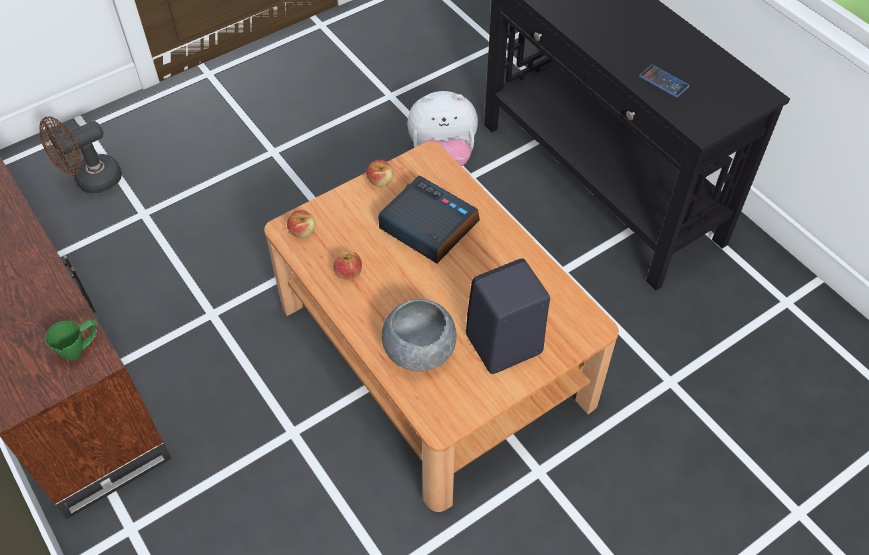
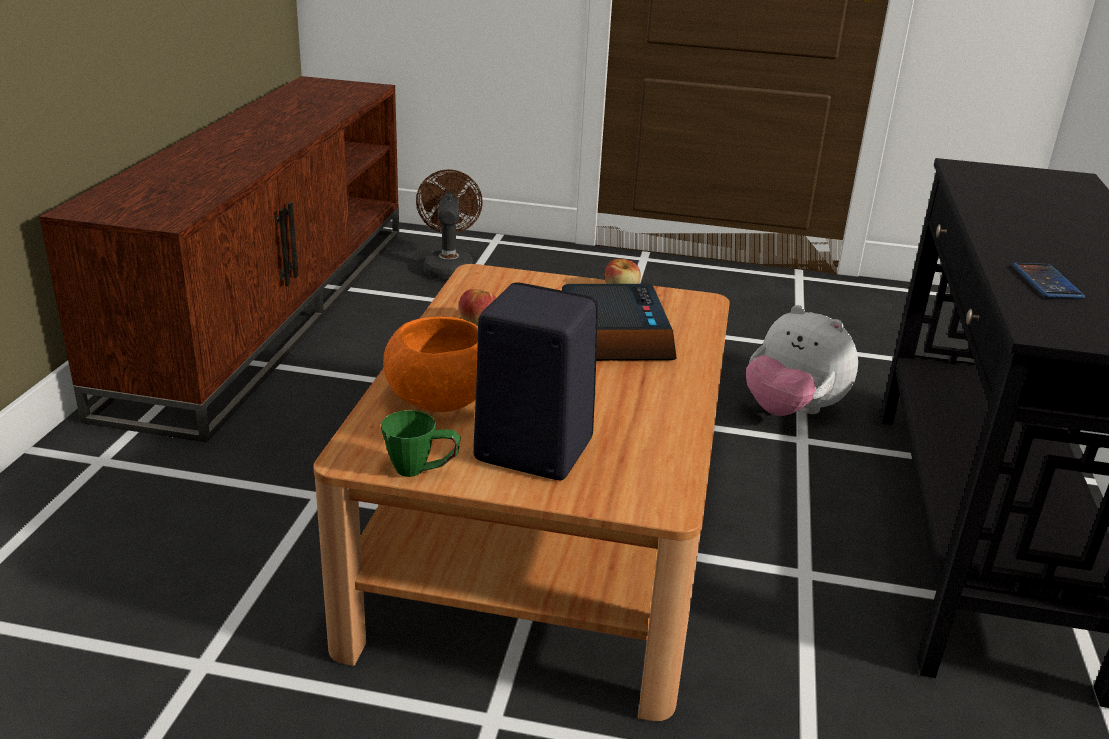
camera: 45 degrees right, 25 degrees down
(81, 349) = (174, 211): green mug -> green mug (422, 471)
(91, 181) = (448, 267): brown fan -> brown fan turned 75 degrees clockwise
(302, 231) = (489, 281): apple -> none
(419, 350) = (440, 400): grey bowl -> orange bowl

